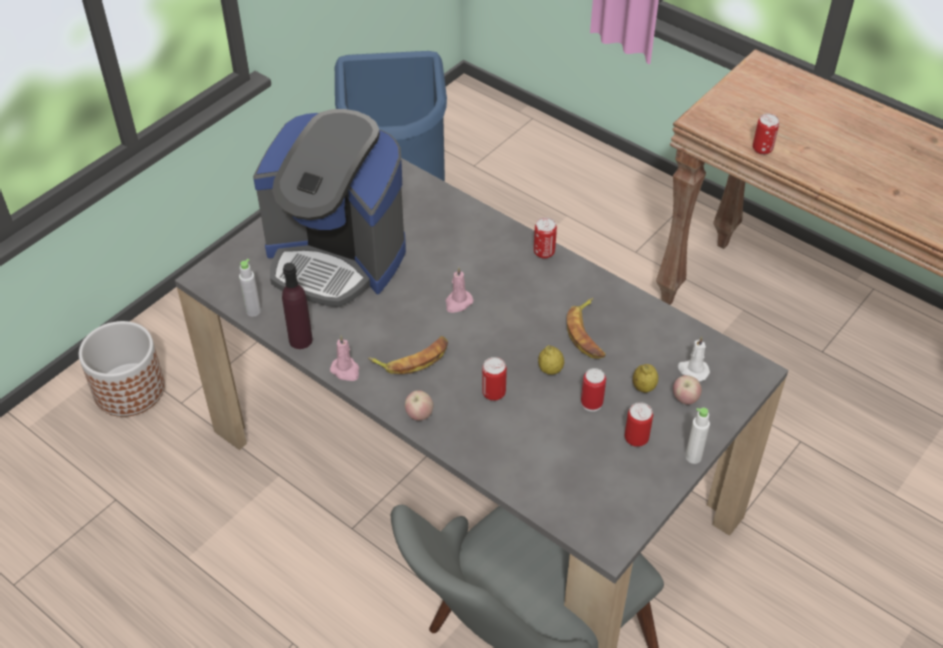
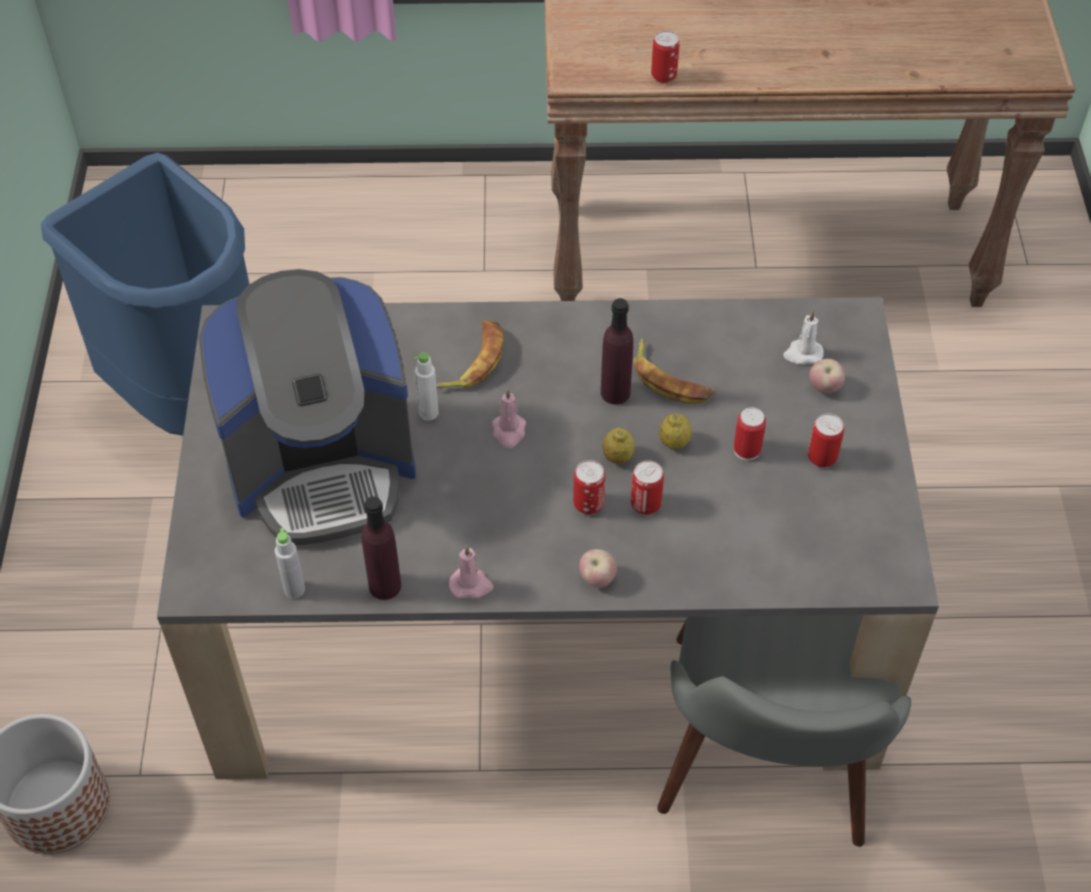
camera: 40 degrees left, 5 degrees up
(412, 359) = (527, 524): banana -> banana (473, 361)
(544, 252) = (538, 320): can -> can (588, 504)
(545, 320) = (615, 392): none -> purple bottle
(643, 387) = (777, 401): lemon -> lemon (617, 457)
(693, 457) = (887, 440): white bottle -> white bottle (428, 413)

